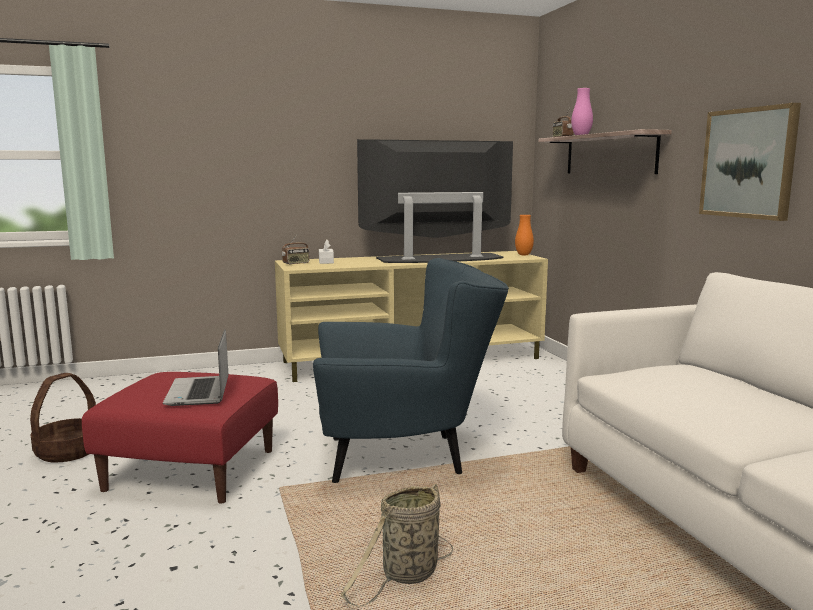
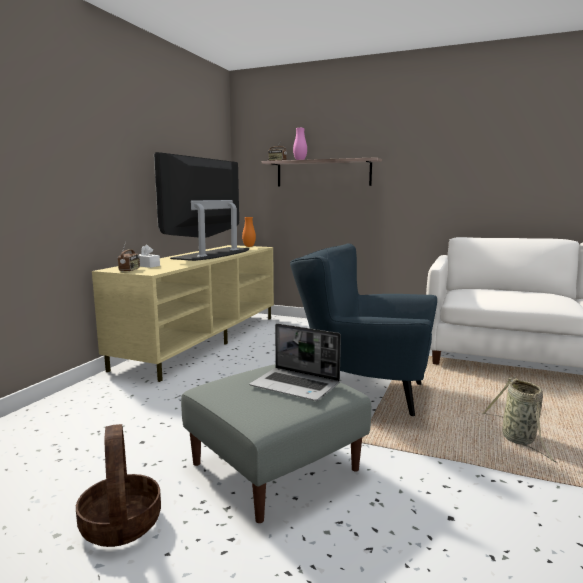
camera: 50 degrees left, 0 degrees up
(193, 469) = (275, 466): red ottoman -> grey ottoman
(406, 456) = (361, 391): blue armchair -> blue armchair turned 105 degrees counterclockwise
(748, 163) = (444, 178): picture -> none

